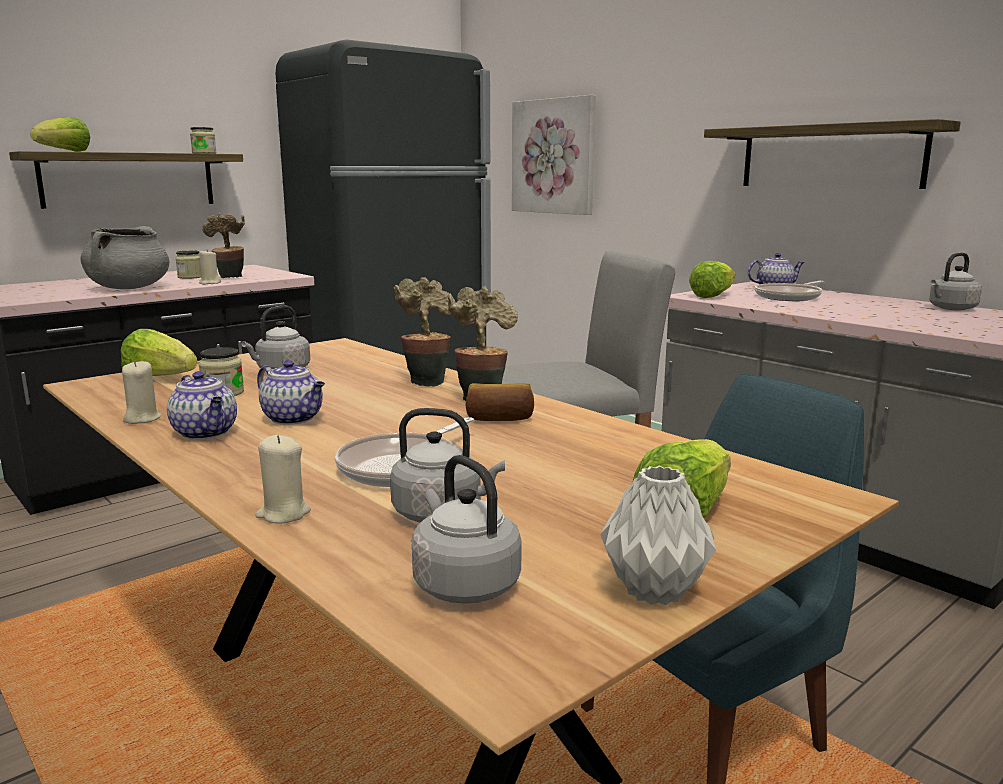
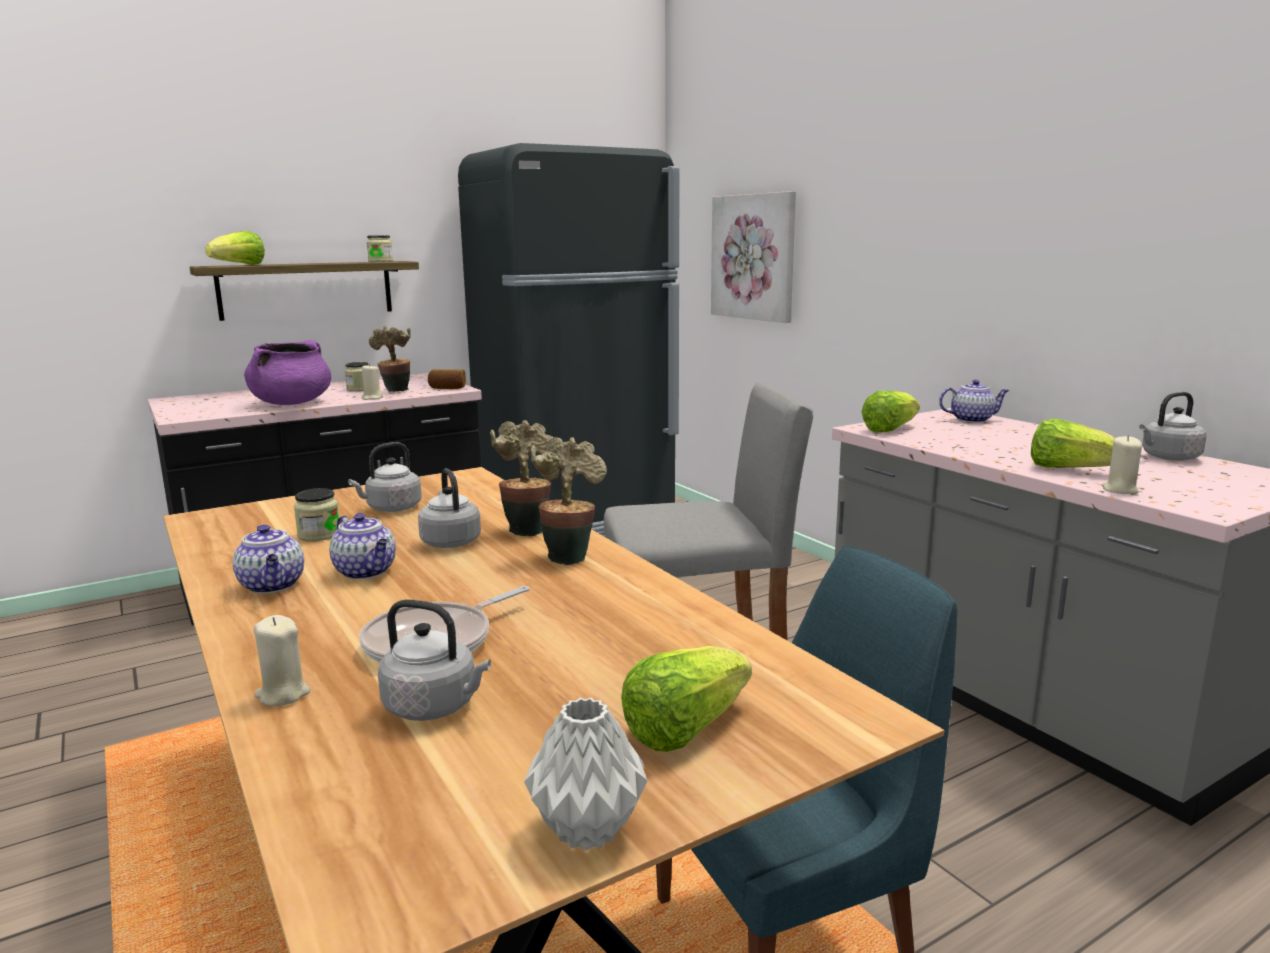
camera: 10 degrees right, 0 degrees up
(129, 288) = (292, 403): grey cooking pot -> purple cooking pot
(142, 419) = (225, 564): beige candle -> beige candle (1119, 490)
(160, 378) = (273, 512): lettuce -> lettuce (1069, 469)
(463, 583) = (399, 800): grey kettle -> grey kettle (450, 541)
(499, 418) = (571, 583): bread -> bread (447, 388)
(790, 297) = (981, 433): frying pan -> none
(830, 157) = (1042, 270): shelf -> none

